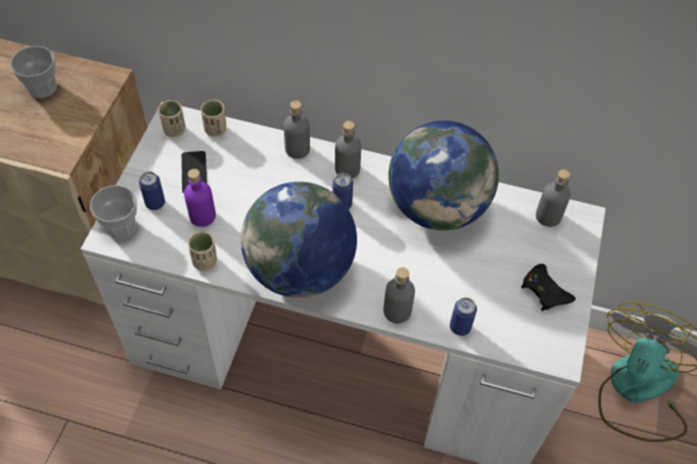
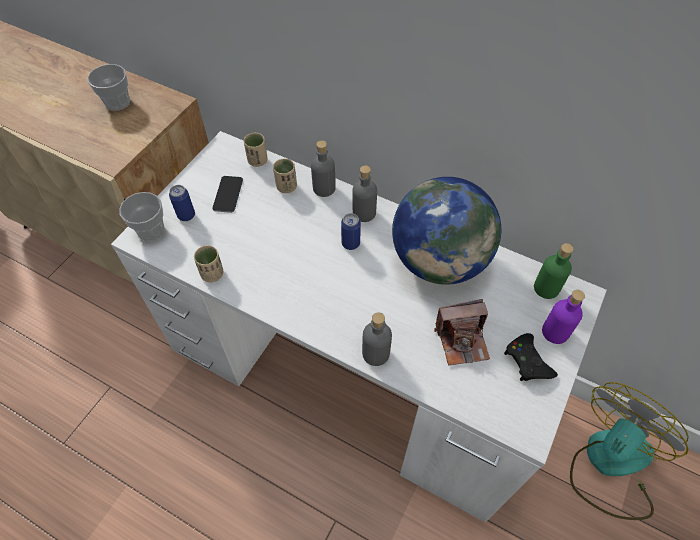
camera: 15 degrees right, 0 degrees up
(174, 130) = (222, 156): beige cup -> beige cup (286, 187)
(202, 216) = (223, 233): purple bottle -> purple bottle (555, 332)
(300, 270) = (295, 297): globe -> none
(460, 327) = (433, 381): can -> none
(478, 283) = (462, 340): none -> camera
(548, 216) = (546, 288): grey bottle -> green bottle

